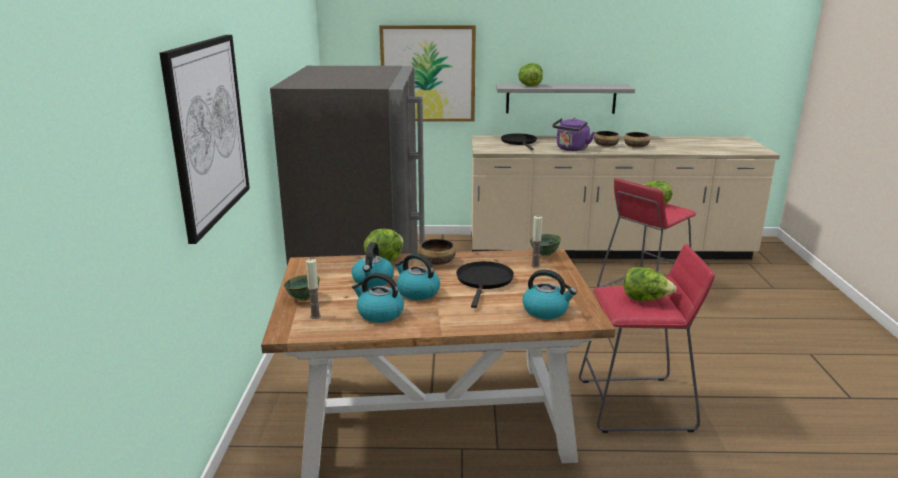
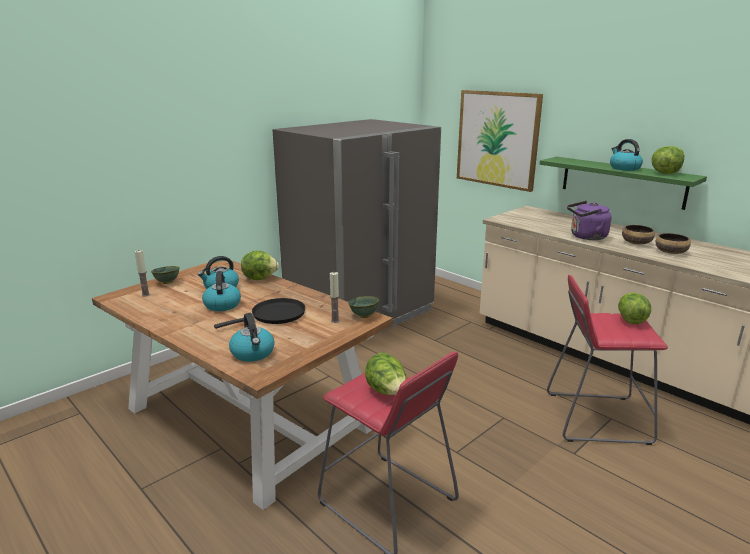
camera: 45 degrees right, 0 degrees up
(208, 131) = (143, 148): picture -> none
(379, 314) = (172, 308): kettle -> kettle (624, 168)
(437, 262) = (285, 291): bowl -> none
(519, 142) = (552, 220): black frying pan -> none
(530, 86) = (580, 162): lettuce -> lettuce (665, 173)
(561, 98) = (622, 182): grey shelf -> green shelf

